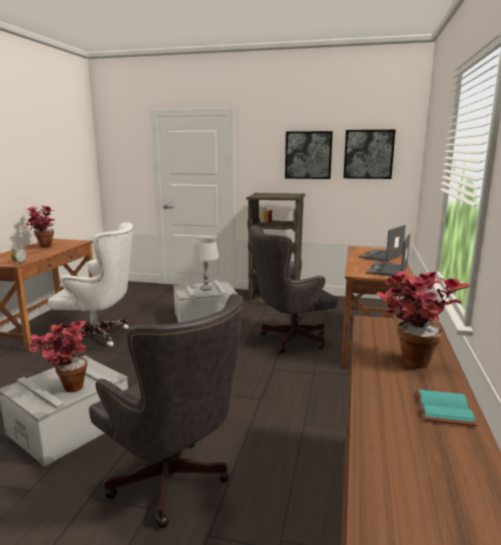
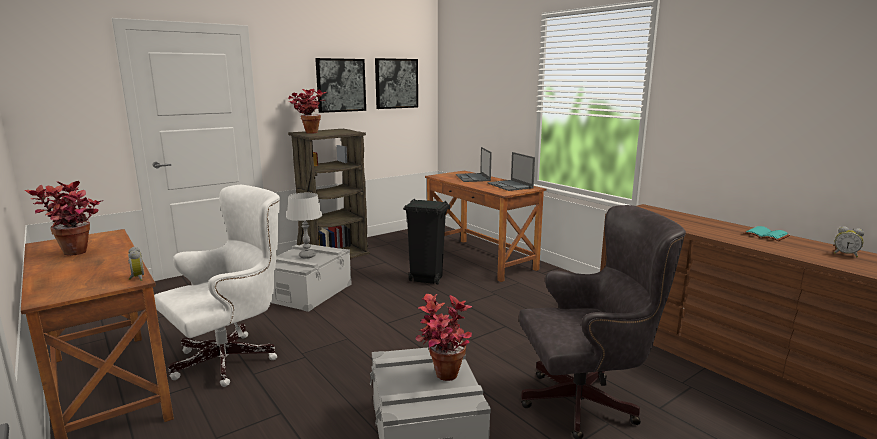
camera: 50 degrees left, 0 degrees up
(290, 340) = (426, 279): grey office chair -> black trash can
(411, 358) = (694, 223): potted plant -> potted plant (308, 132)
(457, 488) = (845, 254): none -> alarm clock

